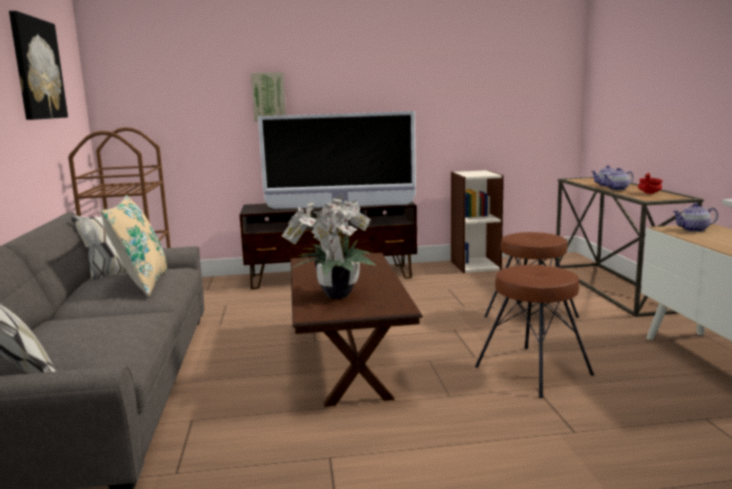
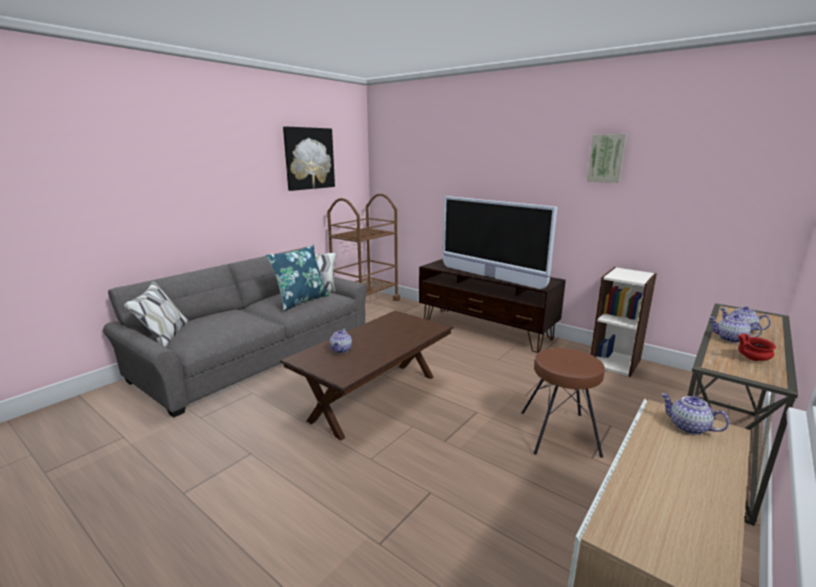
camera: 45 degrees right, 5 degrees up
(142, 283) = (301, 301): beige pillow -> blue pillow
(269, 97) = (469, 180): picture -> picture (606, 158)
(334, 295) = (341, 350): potted plant -> teapot
(533, 370) = (459, 478): brown stool -> none

